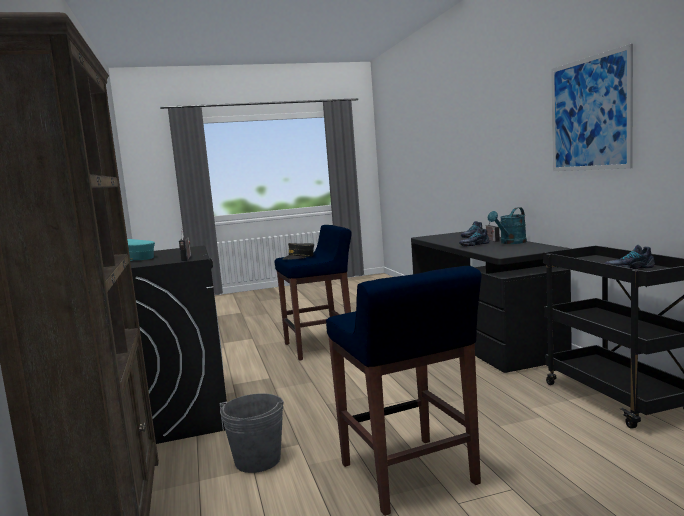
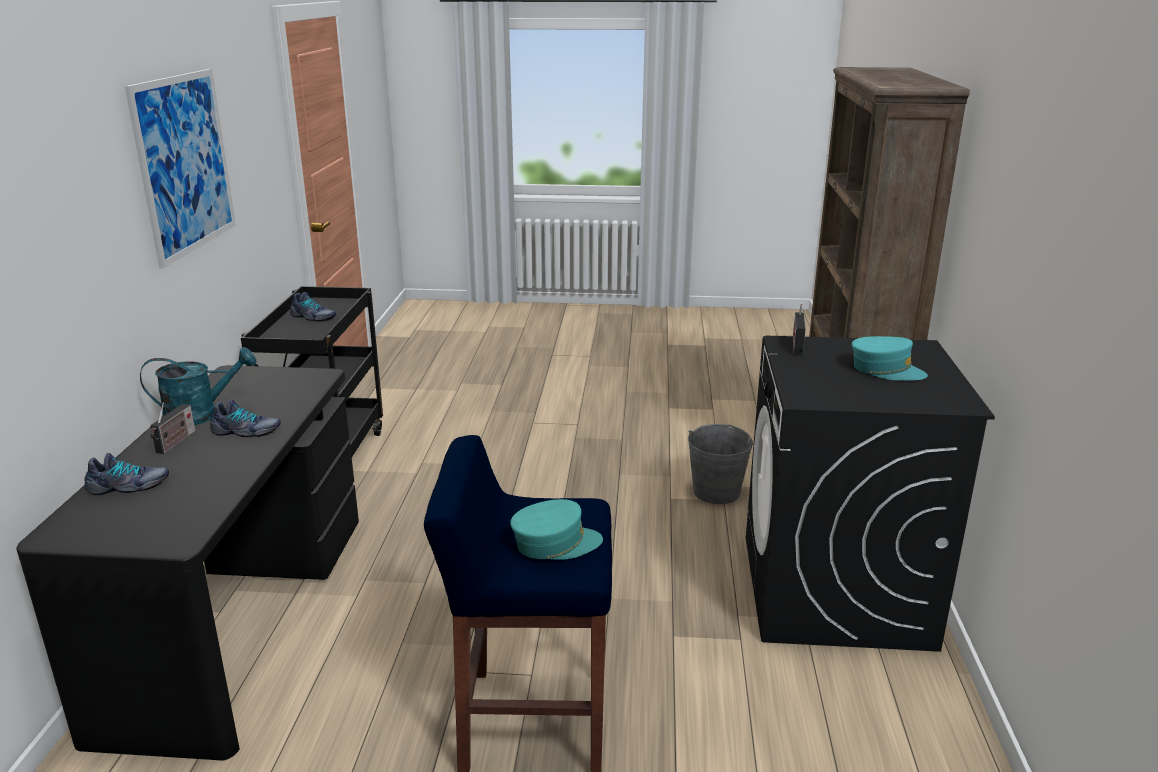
camera: 160 degrees left, 15 degrees up
(299, 257) = (555, 544): grey cap -> turquoise cap
(409, 475) = (593, 447): blue stool -> none

